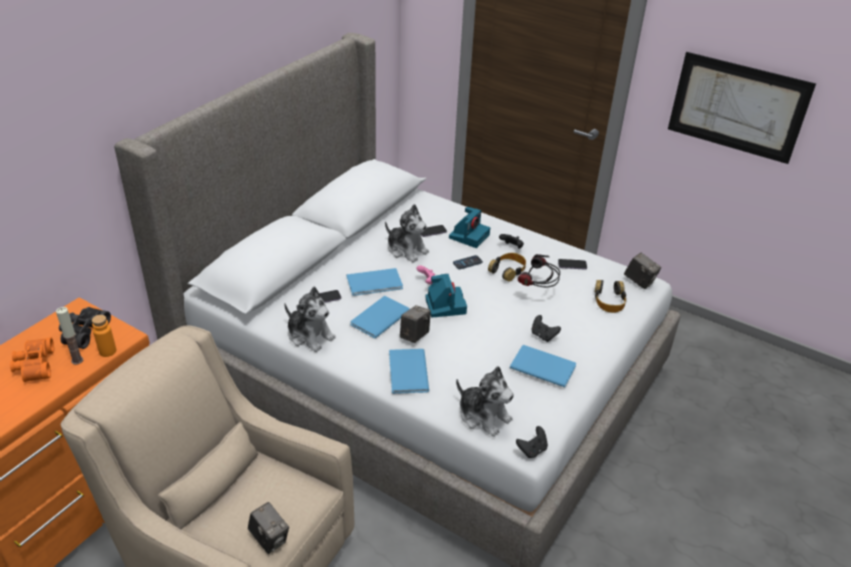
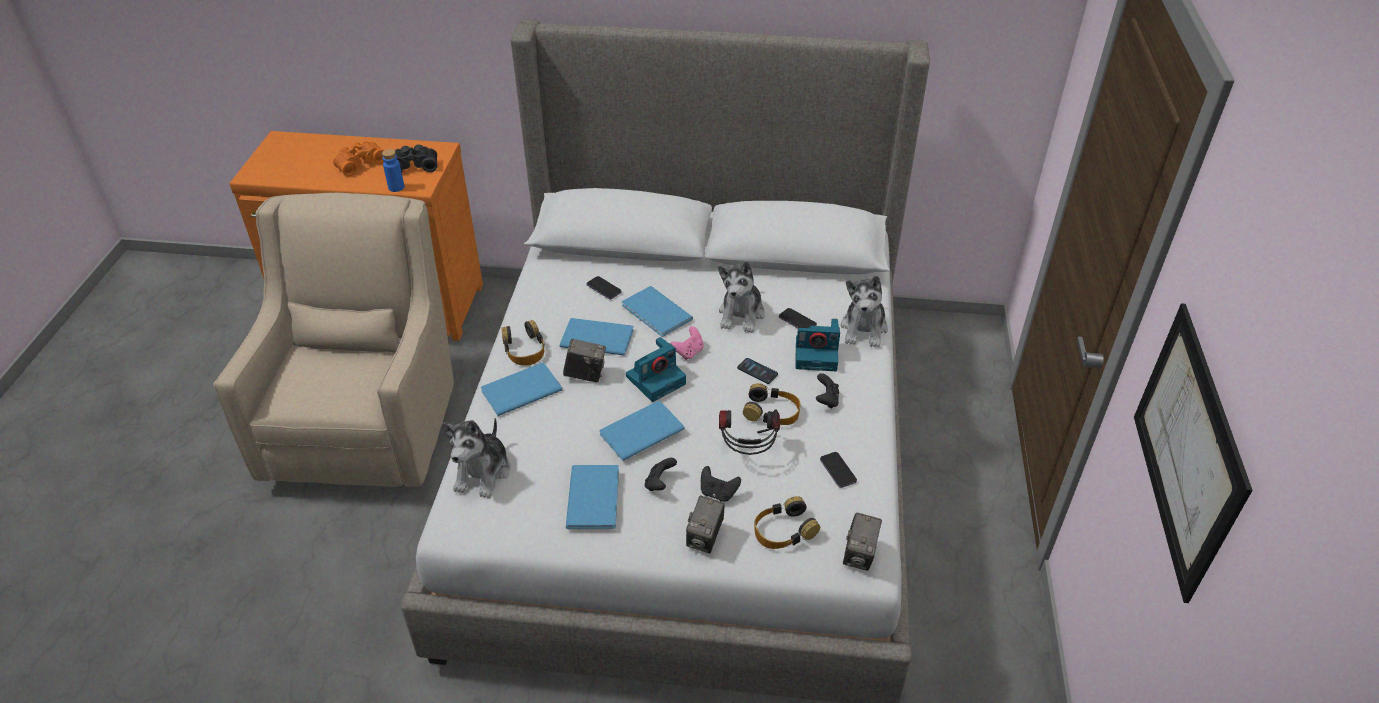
camera: 65 degrees right, 5 degrees up
(77, 360) = (376, 178): candle -> none
(107, 351) = (396, 187): orange bottle -> blue bottle
(269, 539) = (298, 399): camera -> camera (705, 538)
(310, 335) = (537, 302): plush toy -> plush toy (864, 329)
(361, 357) = (524, 349): none -> headphones
(492, 328) = (639, 431): none -> blue book
(532, 450) = (450, 531): black game controller -> black game controller (718, 493)

